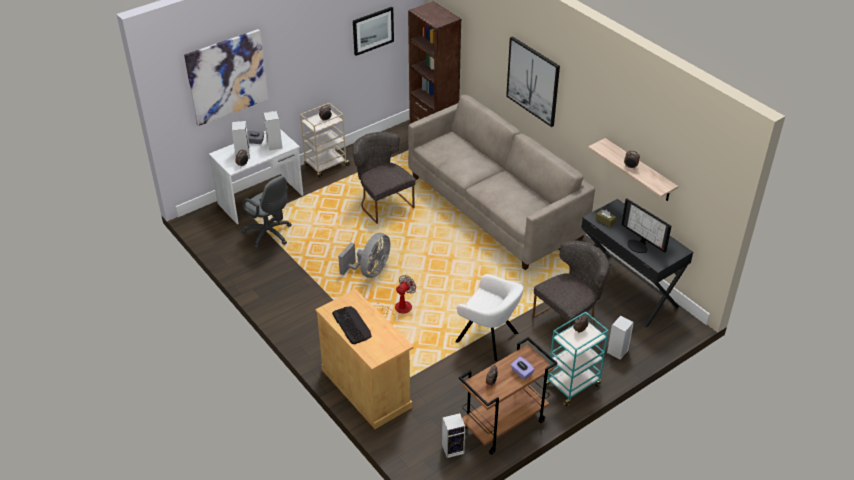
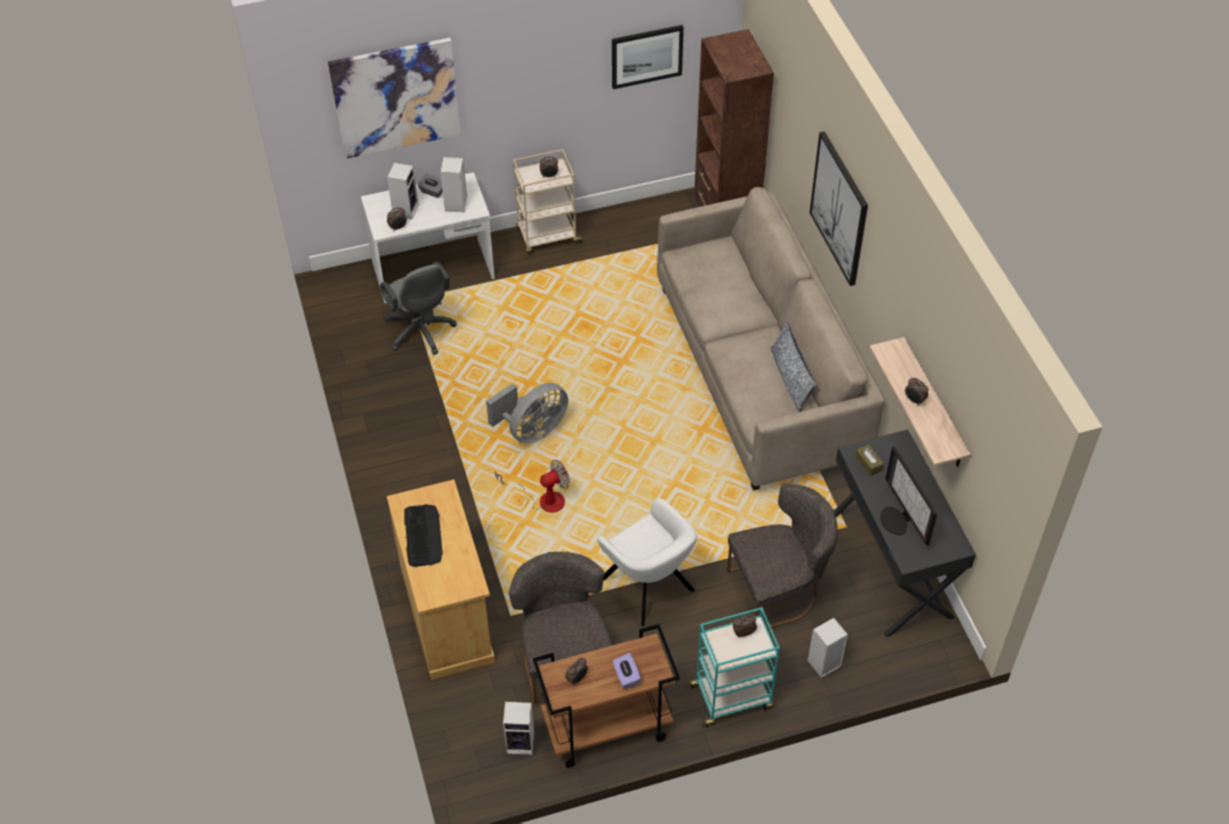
camera: 20 degrees right, 10 degrees up
(383, 203) = (600, 322): grey chair -> grey chair (563, 659)
(528, 194) = (790, 378): none -> pillow

